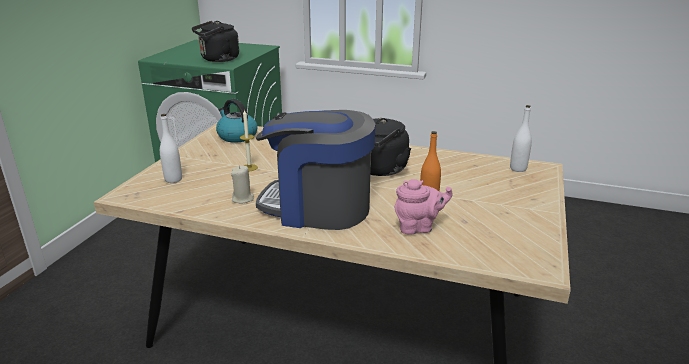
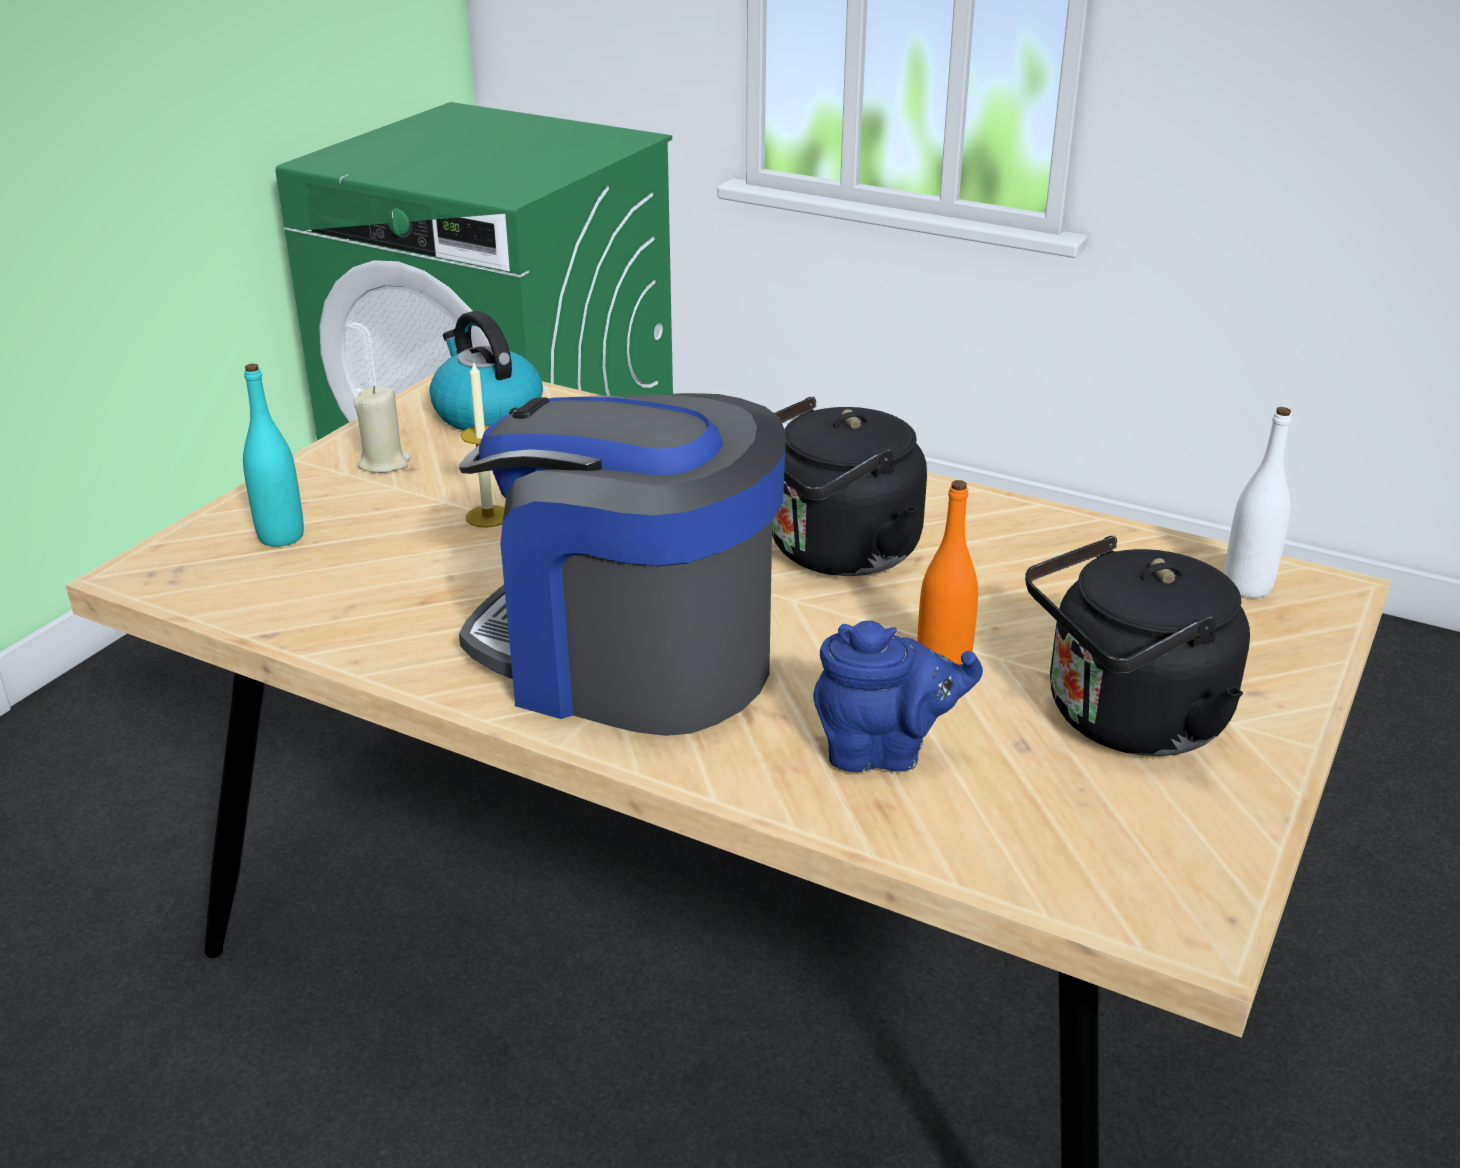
camera: 10 degrees right, 5 degrees up
(173, 179) = (281, 536): white bottle -> turquoise bottle
(218, 59) = (485, 175): black kettle -> black kettle (1126, 721)
(243, 199) = (440, 613): beige candle -> beige candle (384, 463)
(418, 227) = (884, 752): pink teapot -> blue teapot

